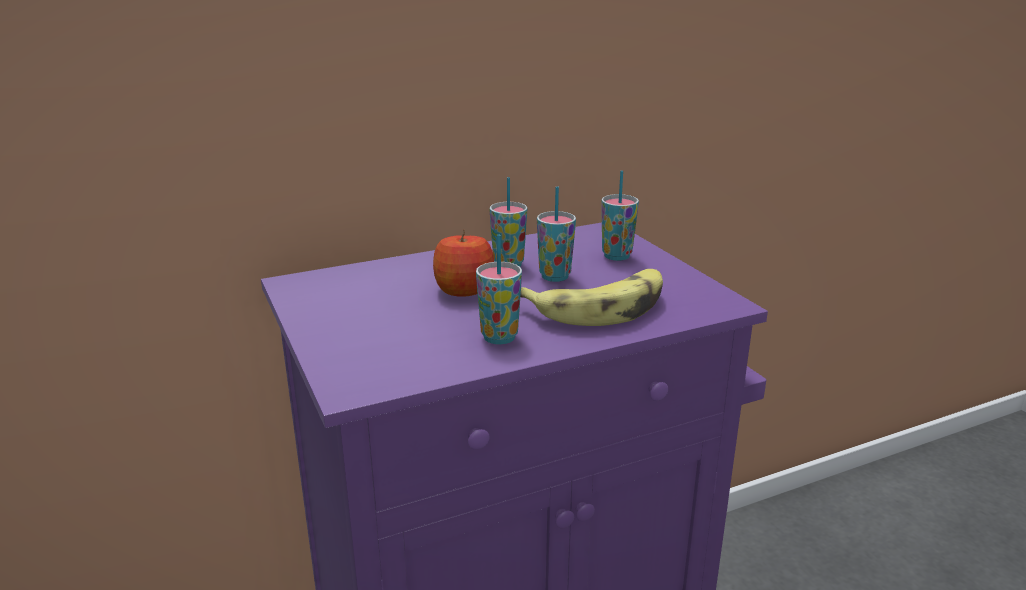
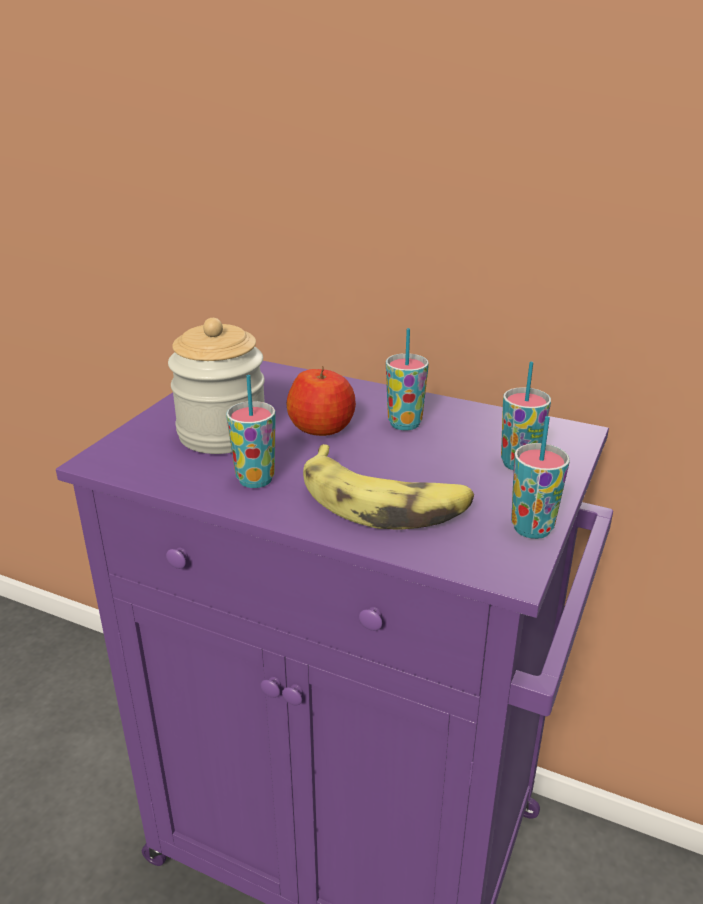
camera: 50 degrees right, 5 degrees up
(403, 326) = (222, 434): none -> jar
(555, 276) = (416, 454): cup -> cup (532, 528)

